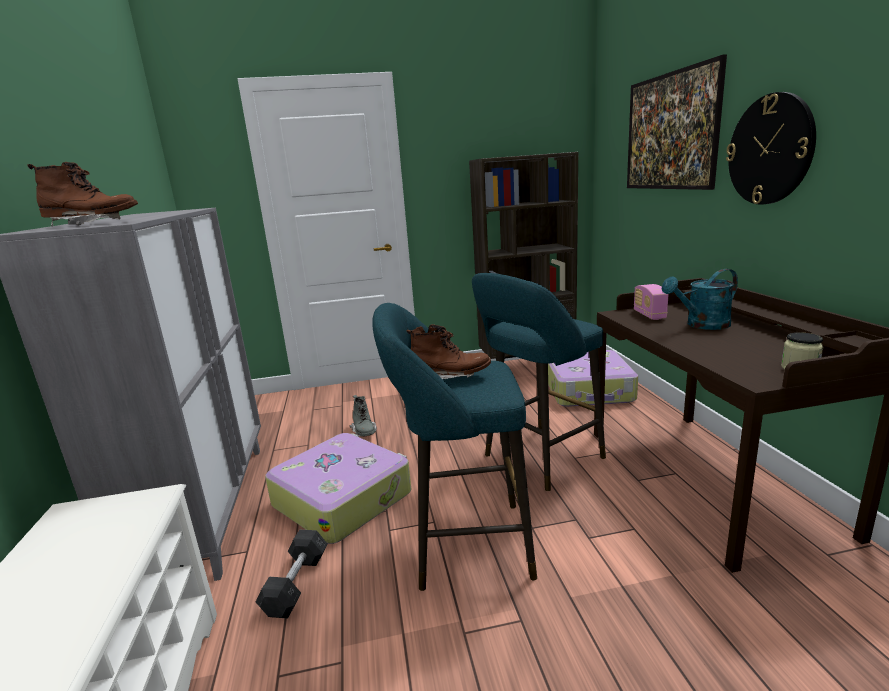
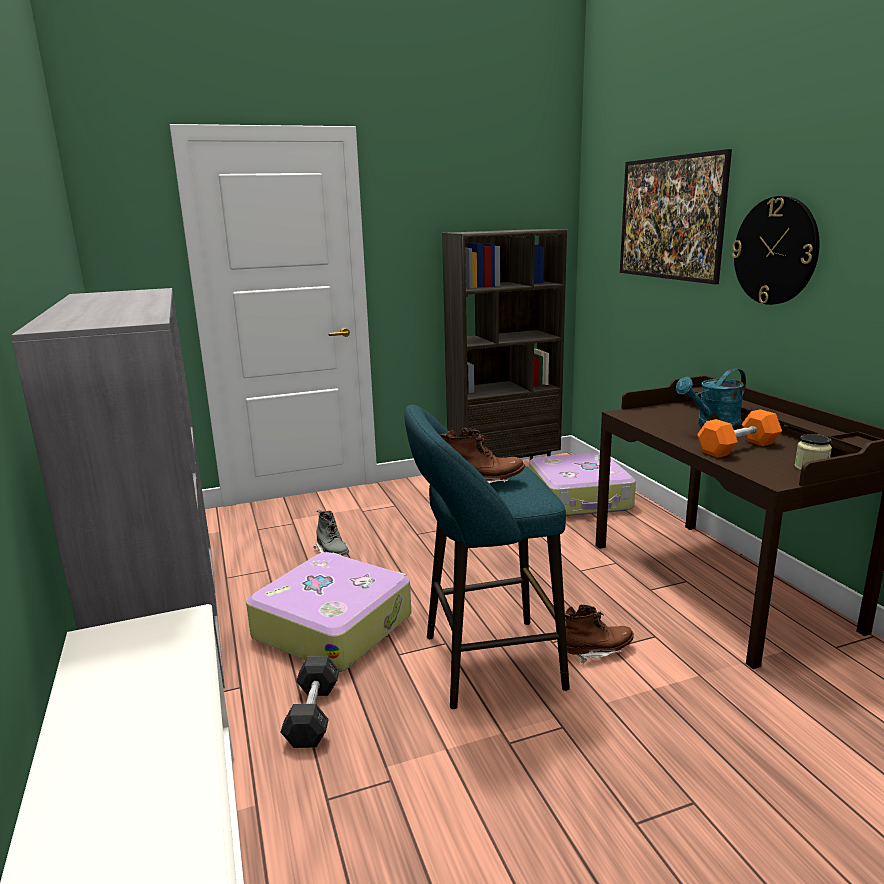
camera: 10 degrees left, 0 degrees up
(93, 224) = (108, 320): brown boot -> brown boot (596, 651)
(539, 459) = (542, 573): turquoise stool -> none
(649, 315) = (657, 415): radio -> none
(722, 346) = (737, 448): none -> orange dumbbell

